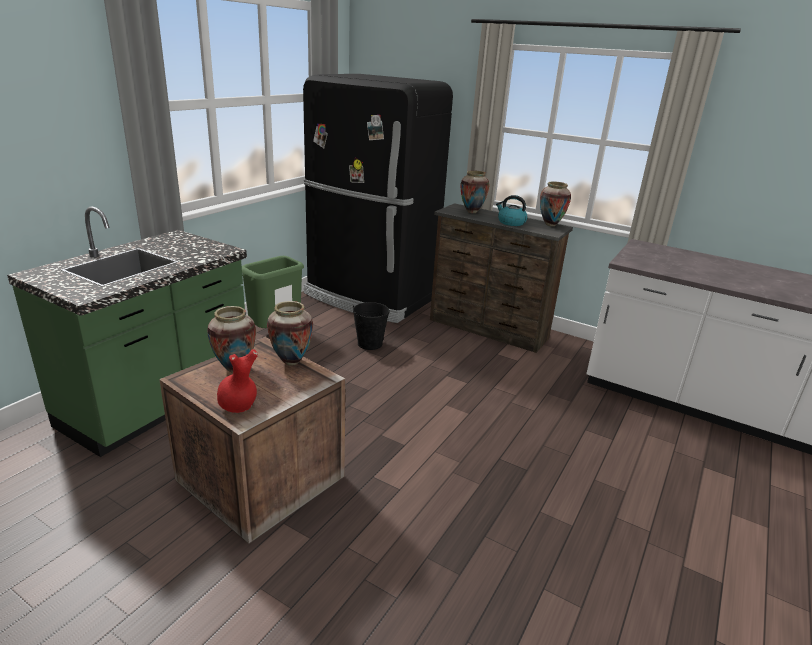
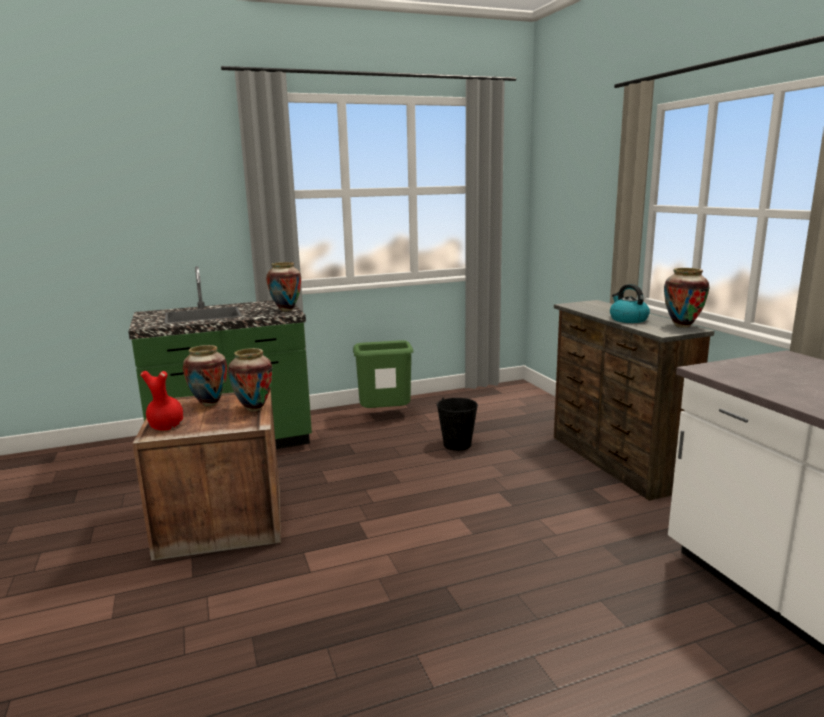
camera: 40 degrees right, 10 degrees down
(369, 297) = (514, 405): black fridge -> none
(472, 212) = (599, 307): vase -> vase (286, 310)

